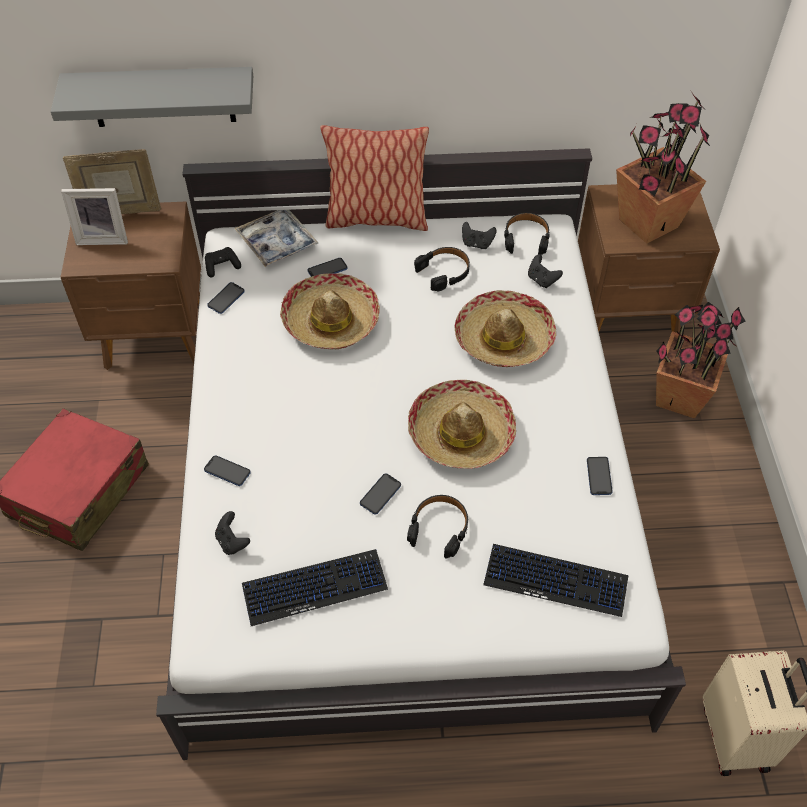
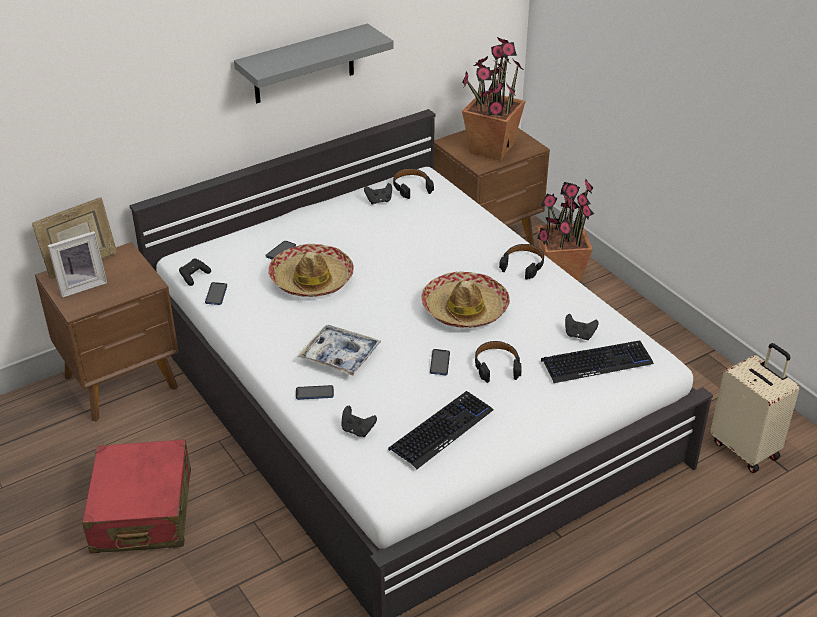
camera: 30 degrees left, 15 degrees down
(162, 97) = (109, 147): grey shelf -> grey shelf (304, 64)
(277, 243) = (225, 248): tray -> tray (340, 356)
(376, 219) = (290, 210): pillow -> none
(444, 272) = (370, 224): black headphones -> black headphones (523, 265)
(504, 338) = (446, 247): hat -> none
(542, 280) = (443, 207): black game controller -> black game controller (579, 335)
(599, 476) = (575, 299): phone -> none

